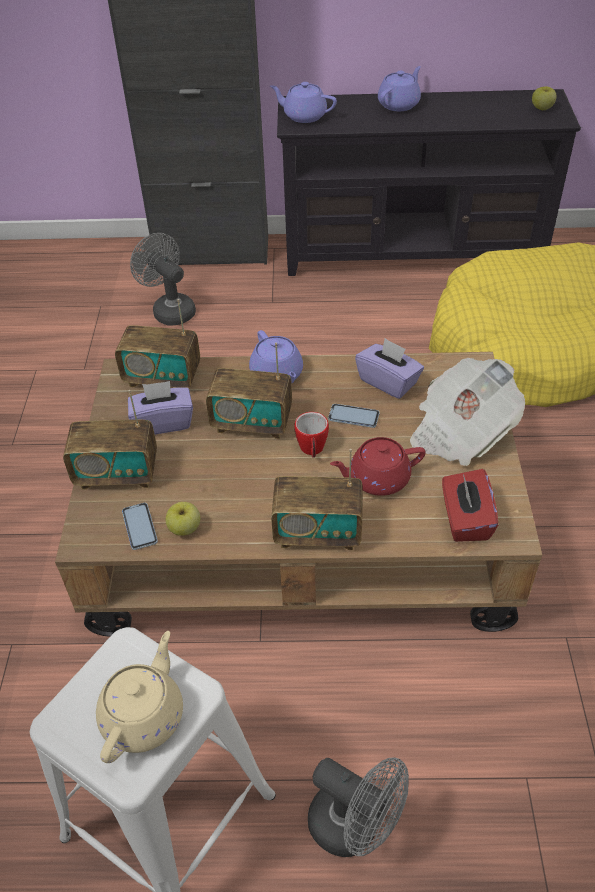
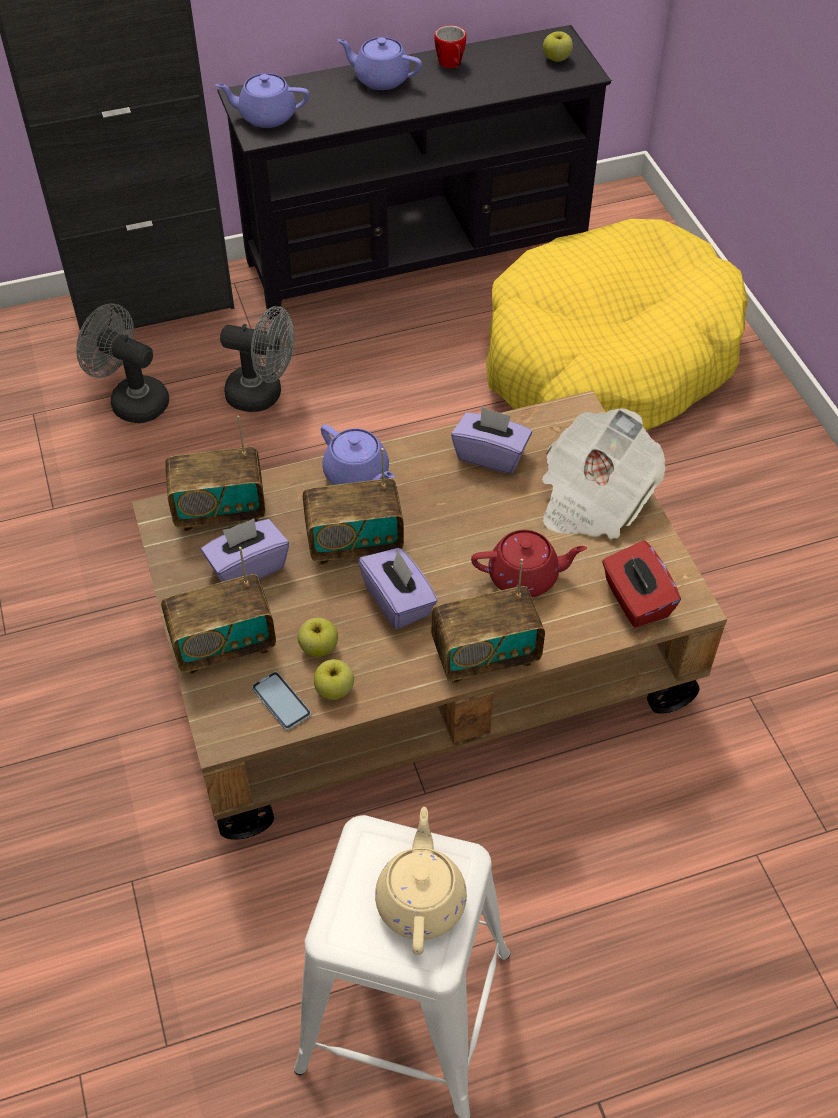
camera: 20 degrees left, 5 degrees up
(188, 493) = (318, 647): none -> apple
(266, 474) = (398, 601): none -> purple tissue box
(312, 450) = (438, 560): mug -> mug (452, 65)
(353, 417) = (468, 508): phone -> none
(354, 827) = (604, 958): grey fan -> grey fan (263, 395)
(377, 479) = (525, 576): red teapot -> red teapot turned 150 degrees counterclockwise
(399, 104) = (380, 79): purple teapot -> purple teapot turned 90 degrees counterclockwise

